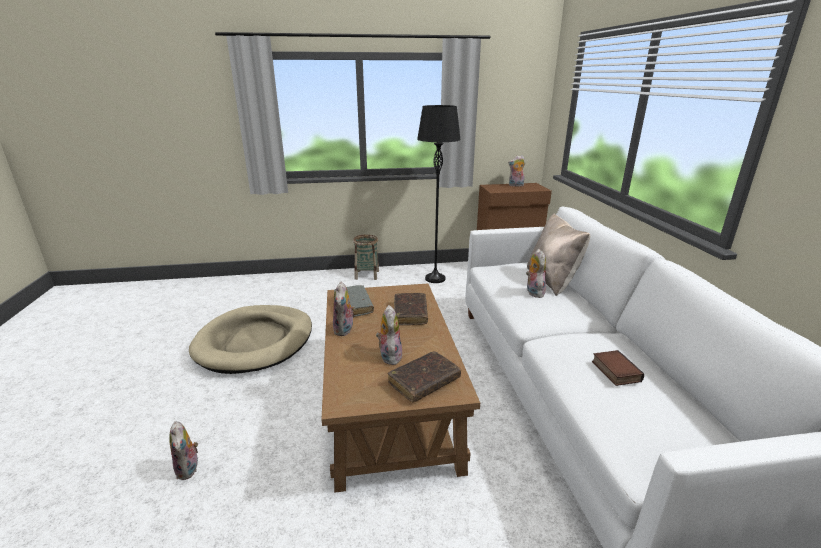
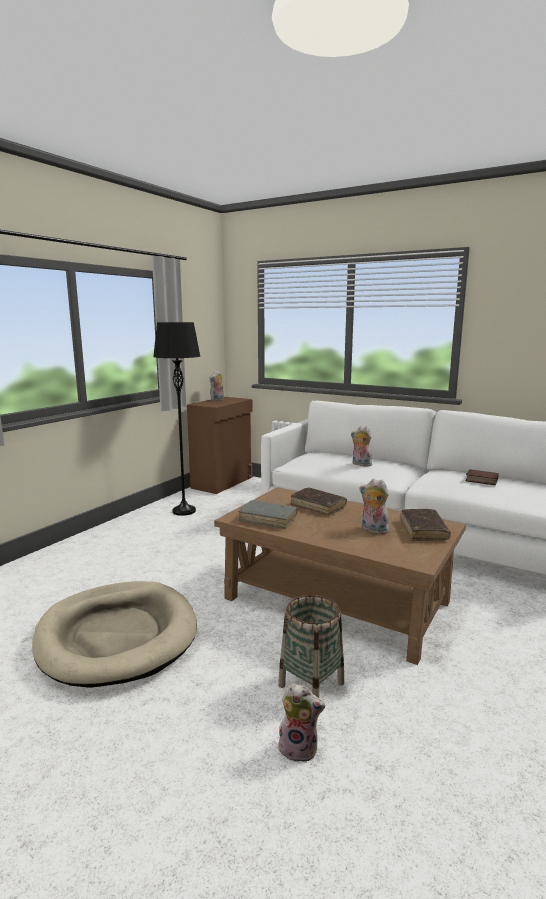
camera: 50 degrees left, 10 degrees down
(345, 330) = (307, 533): plush toy -> none
(367, 275) = (109, 533): basket -> basket (311, 684)
(552, 281) = (350, 457): beige pillow -> none

